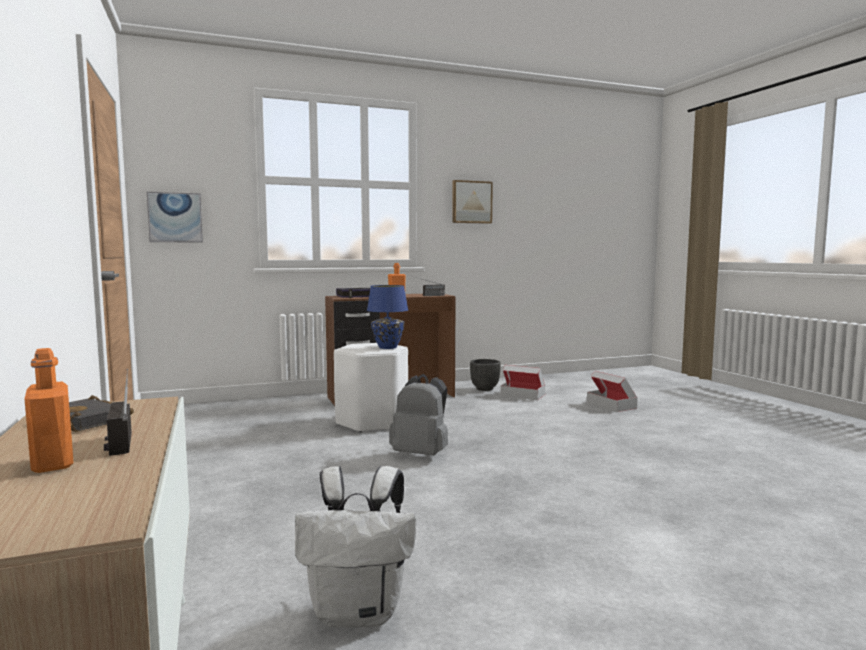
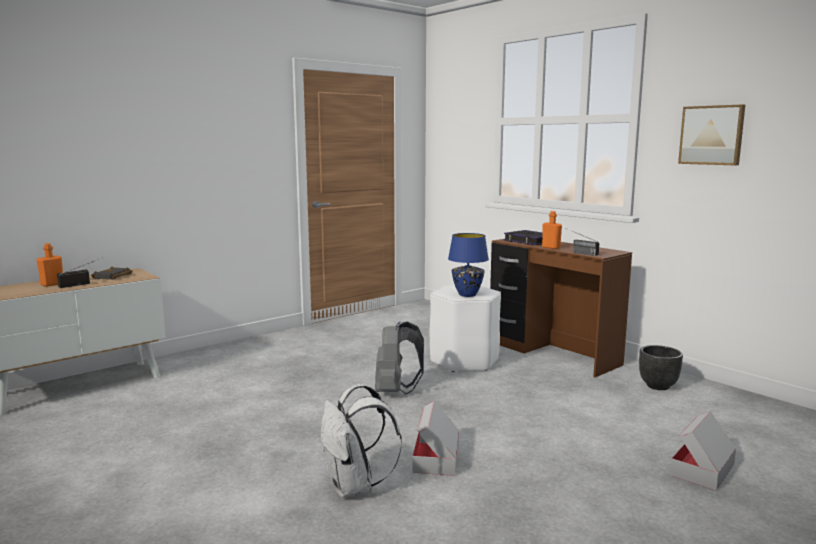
camera: 70 degrees right, 5 degrees up
(175, 217) = (447, 156): picture -> none
(359, 612) = (144, 414): white backpack -> white backpack (354, 487)
(523, 395) = (663, 409): cardboard box -> cardboard box (436, 458)

